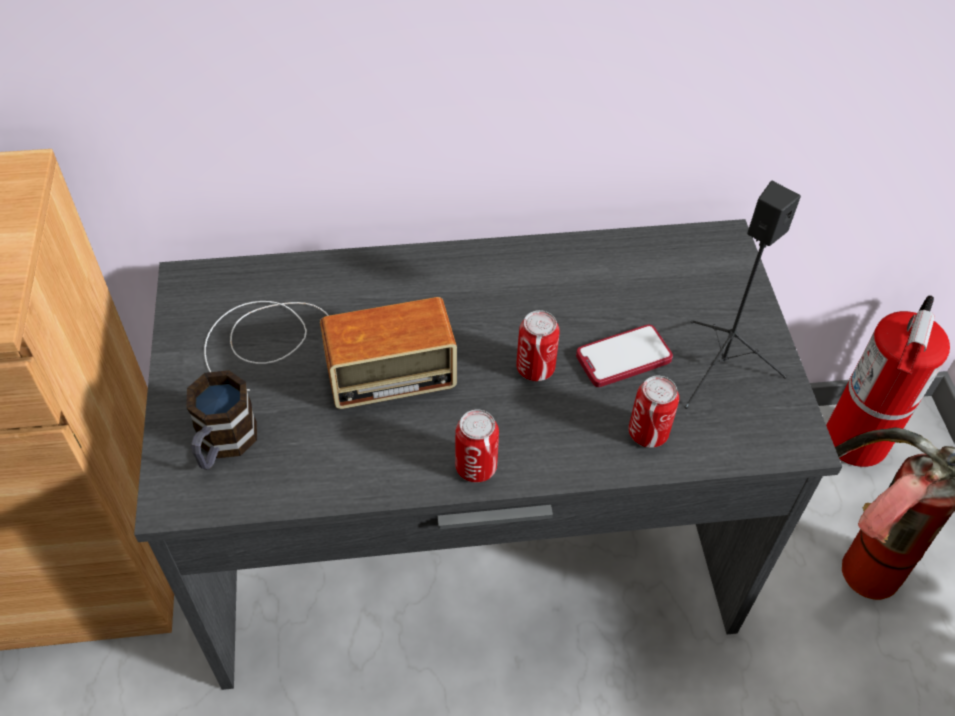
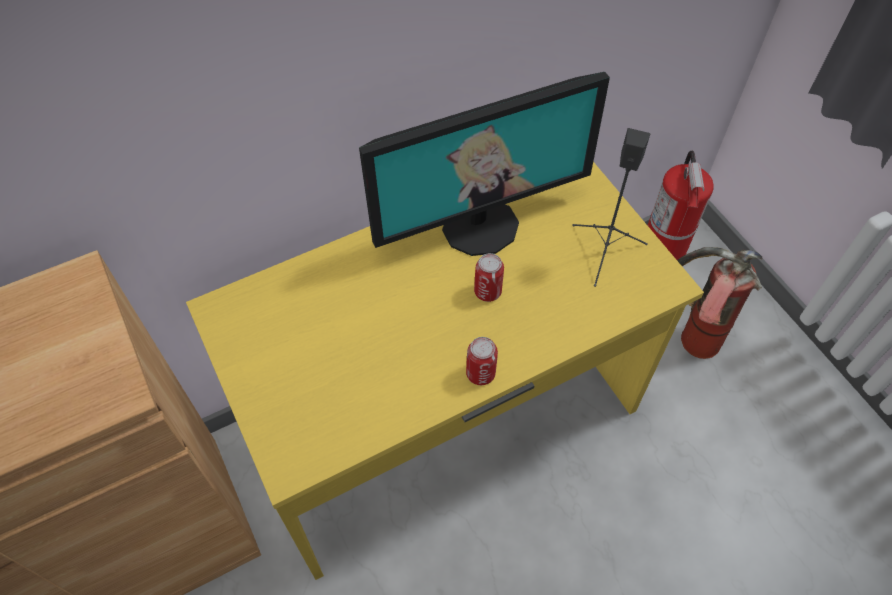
camera: 20 degrees left, 5 degrees up
(223, 444) = (302, 419): mug -> none
(321, 353) = (338, 330): radio -> none
(471, 554) = (445, 422): grey desk -> yellow desk
(564, 284) = (480, 225): none -> monitor
(623, 357) = (541, 265): phone -> none
(648, 433) = (579, 311): can -> none

